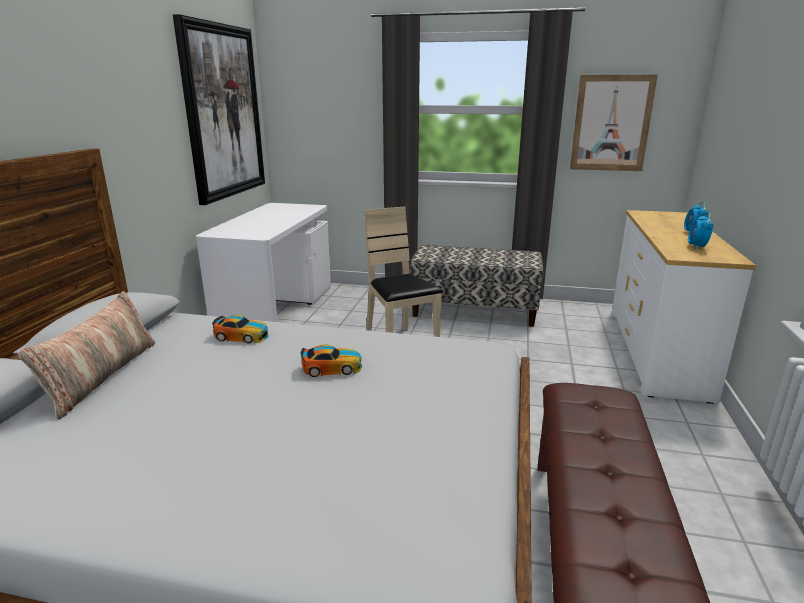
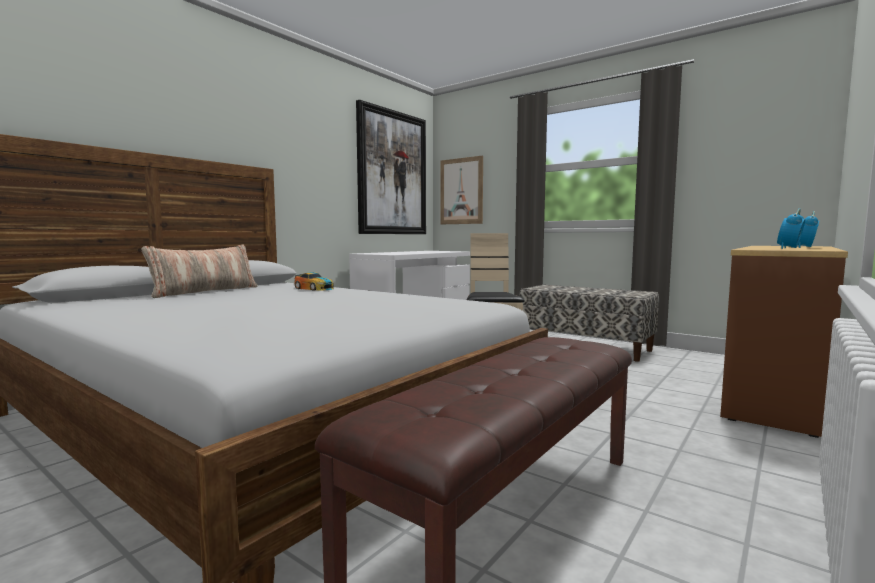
camera: 25 degrees right, 15 degrees down
(332, 368) = (347, 299): toy car -> none
(611, 123) = (734, 163): picture -> picture (461, 191)
(656, 351) = (776, 393): white dresser -> brown dresser

